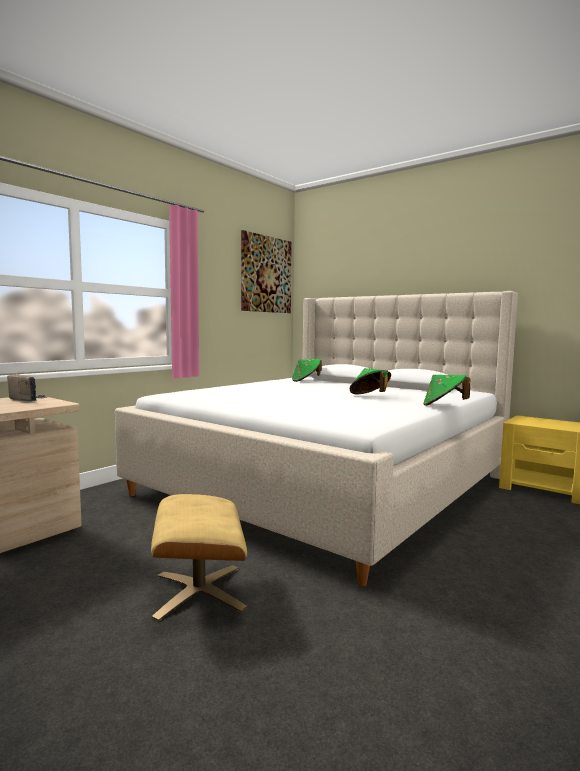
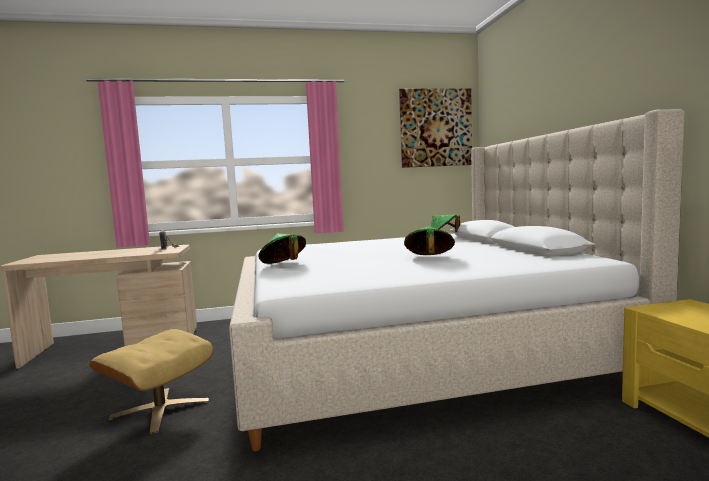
camera: 40 degrees right, 0 degrees up
(444, 405) = (462, 275): green hat -> green hat (283, 265)

